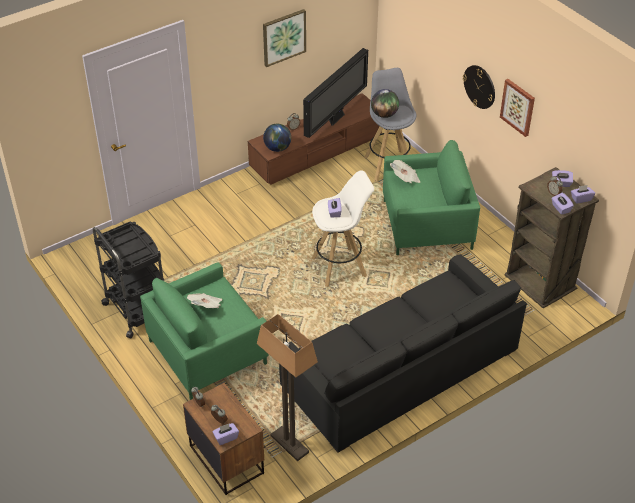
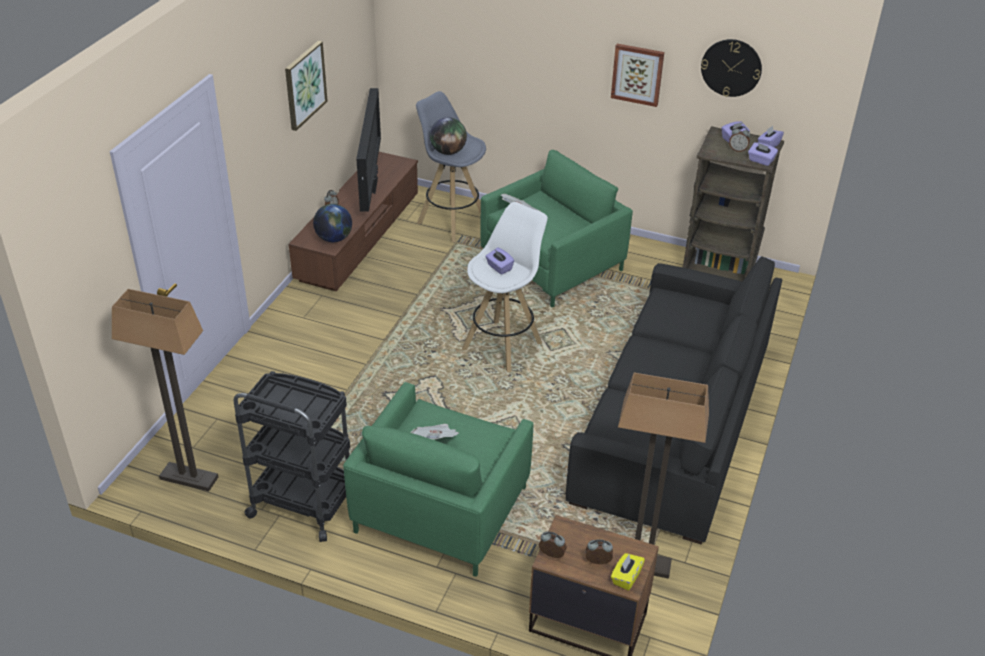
camera: 35 degrees left, 5 degrees down
(92, 266) = (188, 478): none -> floor lamp
(226, 437) = (626, 577): purple tissue box -> yellow tissue box
(479, 86) = (569, 71): wall clock -> wall clock (731, 67)

